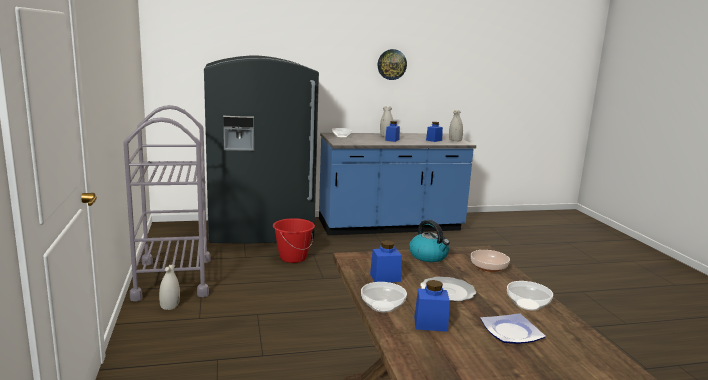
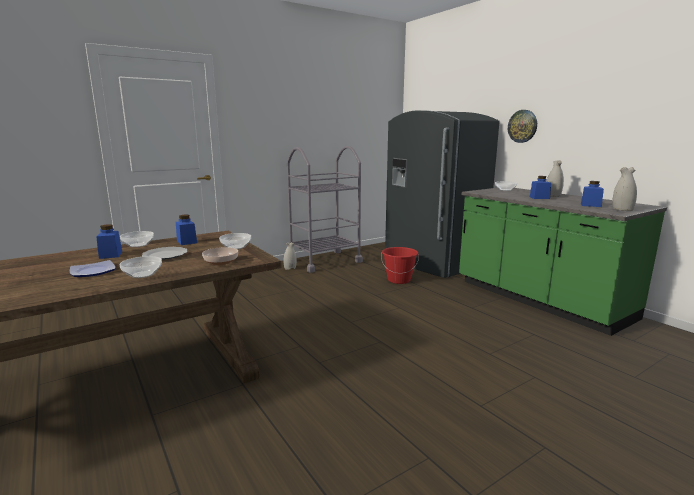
camera: 70 degrees right, 0 degrees up
(390, 226) = (539, 300): blue counter -> green counter
(391, 64) = (591, 112): wall clock -> wall clock (522, 126)
(429, 256) = (236, 247): kettle -> bowl

